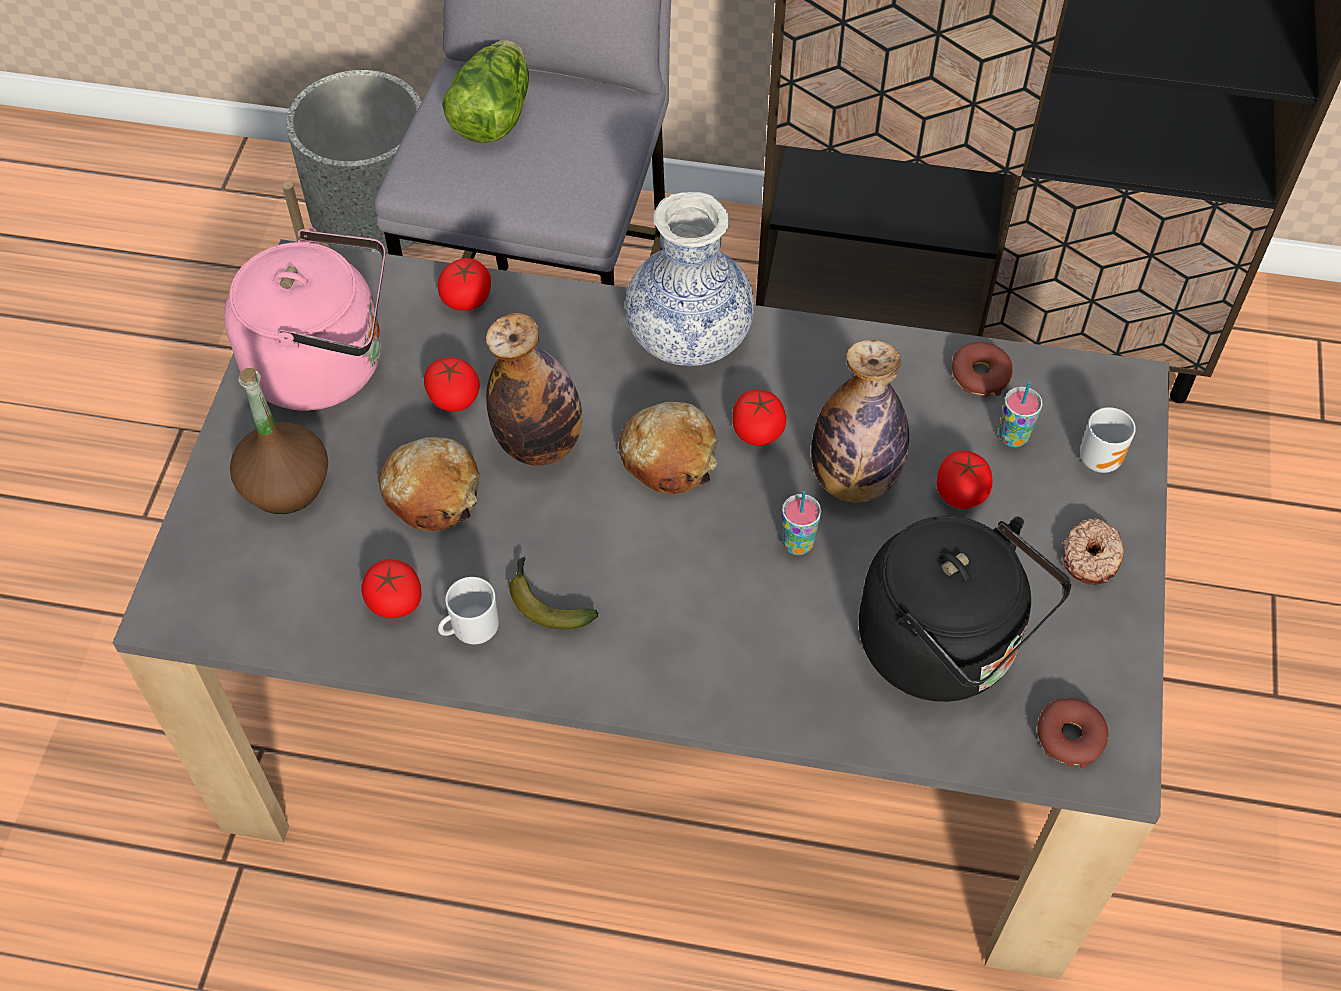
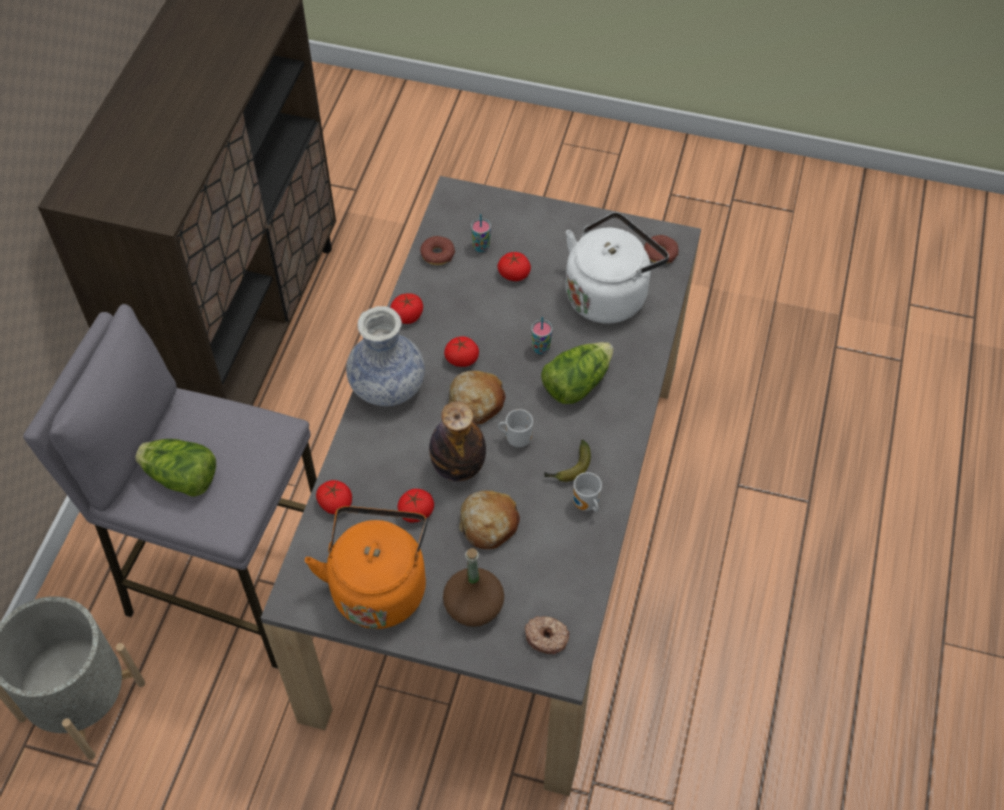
camera: 85 degrees left, 0 degrees up
(326, 364) = (379, 585): pink kettle -> orange kettle
(394, 600) = (563, 544): tomato -> tomato (407, 315)
(728, 603) = (576, 383): none -> lettuce
(854, 480) = (501, 319): bottle -> none
(946, 648) = (609, 293): black kettle -> white kettle
(1091, 558) = (560, 228): donut -> donut (546, 637)
(1101, 458) = (499, 213): mug -> mug (517, 438)

